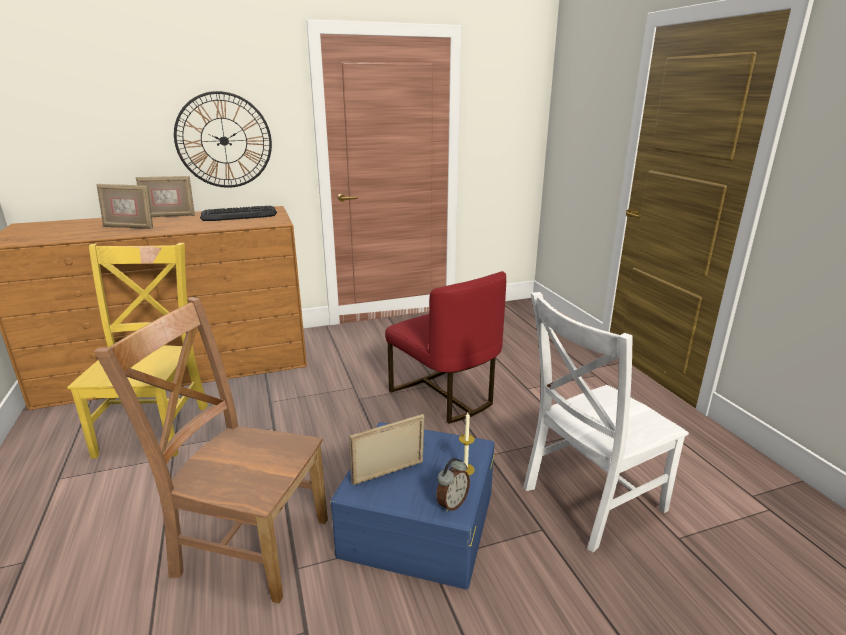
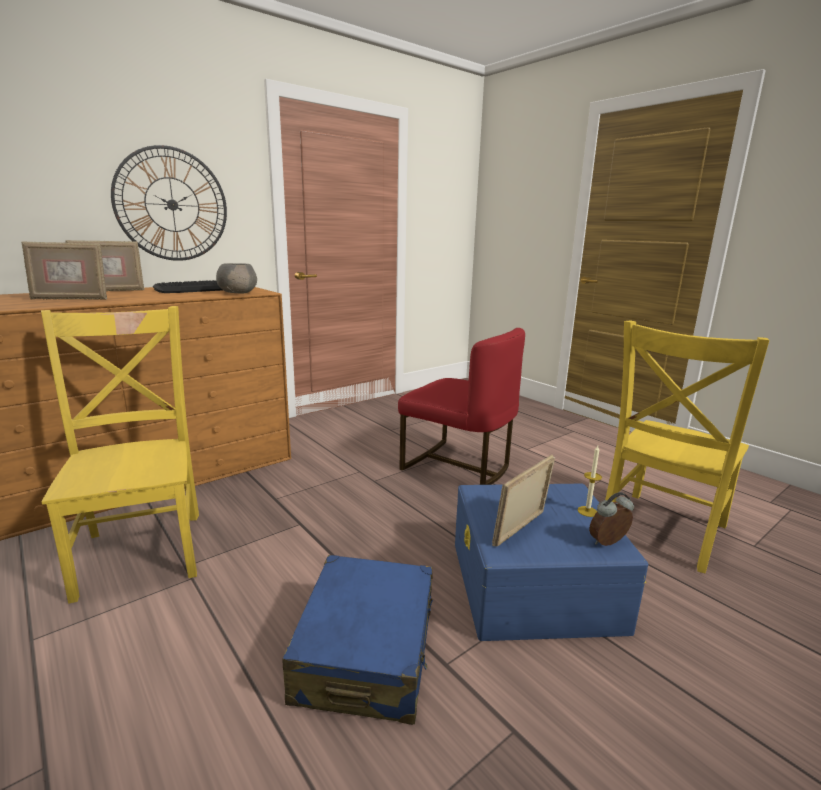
camera: 20 degrees left, 5 degrees down
(248, 544) = (366, 652): brown chair -> blue suitcase
(258, 223) = (238, 293): none -> grey bowl
(451, 504) = (608, 543): alarm clock -> alarm clock turned 135 degrees counterclockwise
(589, 501) = (661, 531): white chair -> yellow chair

